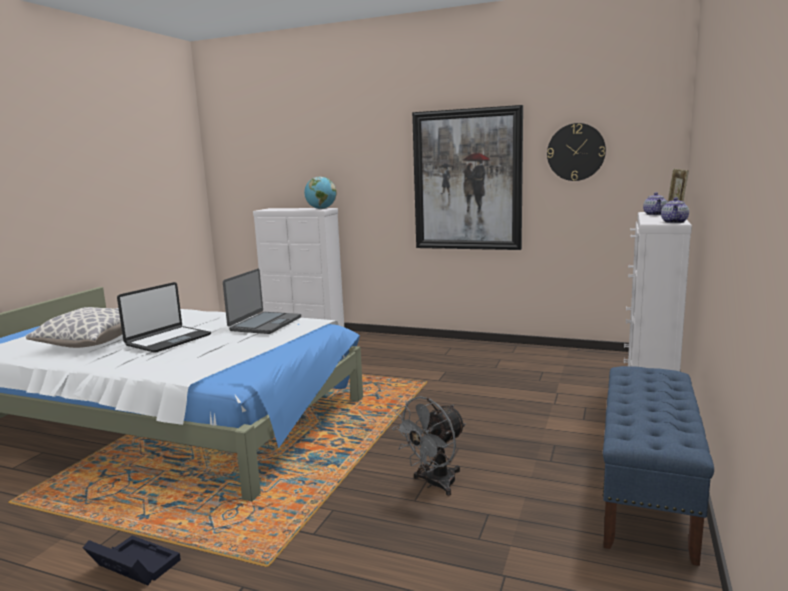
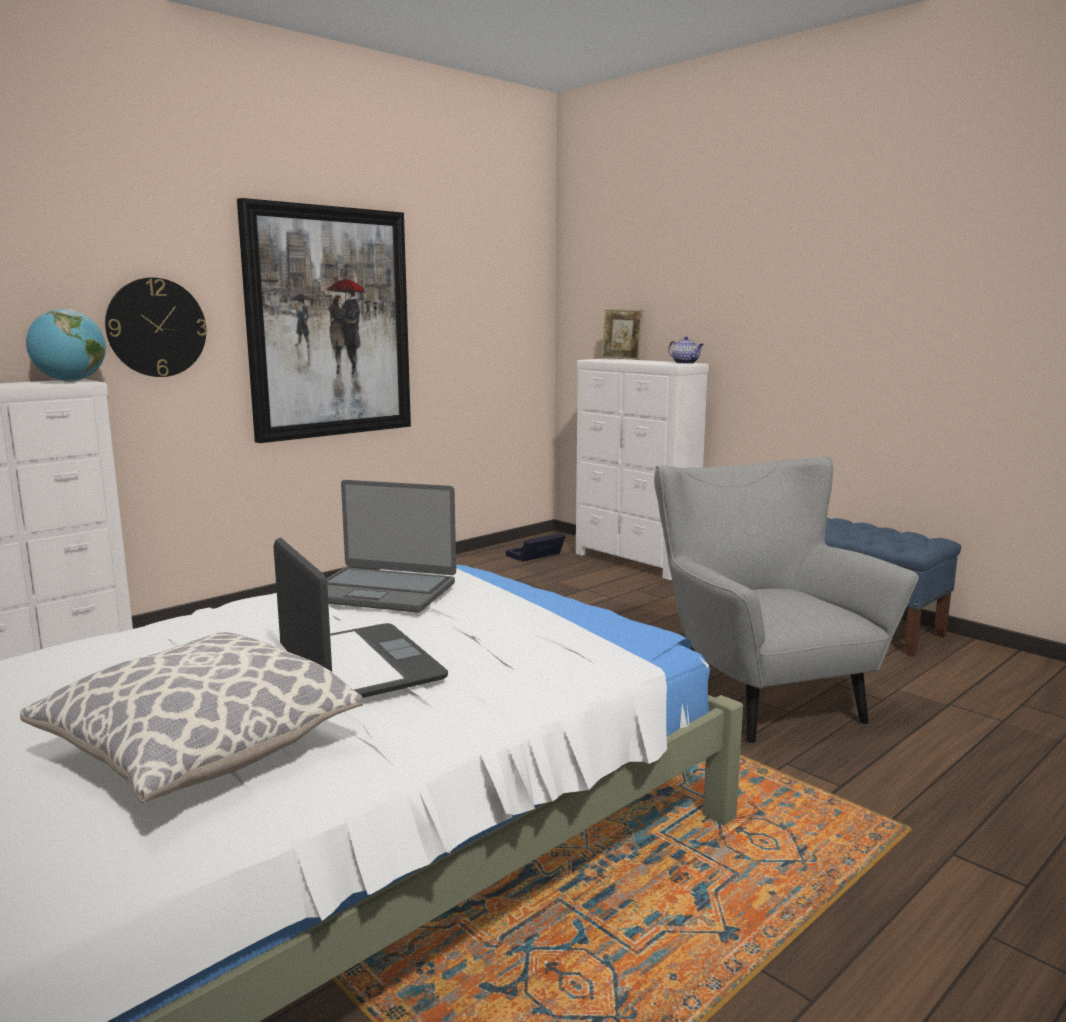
camera: 65 degrees left, 0 degrees up
(132, 566) = (886, 955): black storage box -> black storage box (534, 556)
(265, 324) = (382, 591): laptop -> laptop turned 150 degrees clockwise
(434, 484) = (758, 694): grey fan -> grey armchair
(576, 152) = (460, 286): wall clock -> wall clock (156, 327)
(655, 214) = (614, 360): teapot -> none

